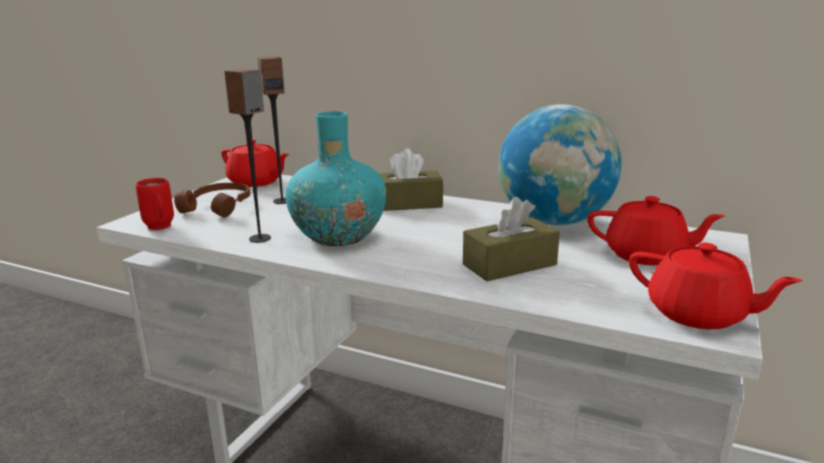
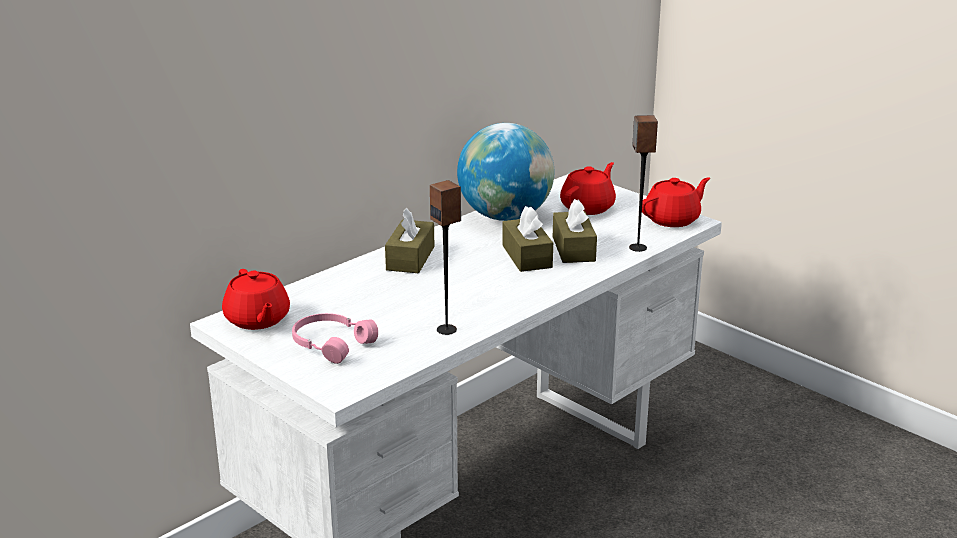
camera: 70 degrees left, 5 degrees up
(160, 228) = (374, 376): red mug -> none
(219, 207) = (331, 344): brown headphones -> pink headphones
(256, 182) = (257, 320): red teapot -> red teapot turned 105 degrees clockwise
(282, 201) = (343, 311): speaker -> speaker (637, 247)
(338, 236) = (468, 297): turquoise vase -> none
(461, 245) = (527, 256): none -> brown tissue box

